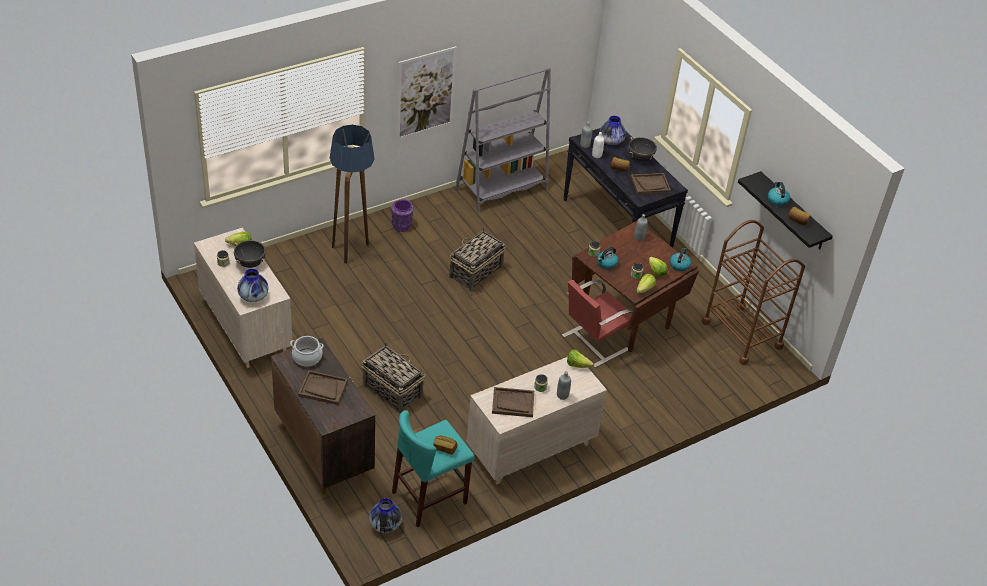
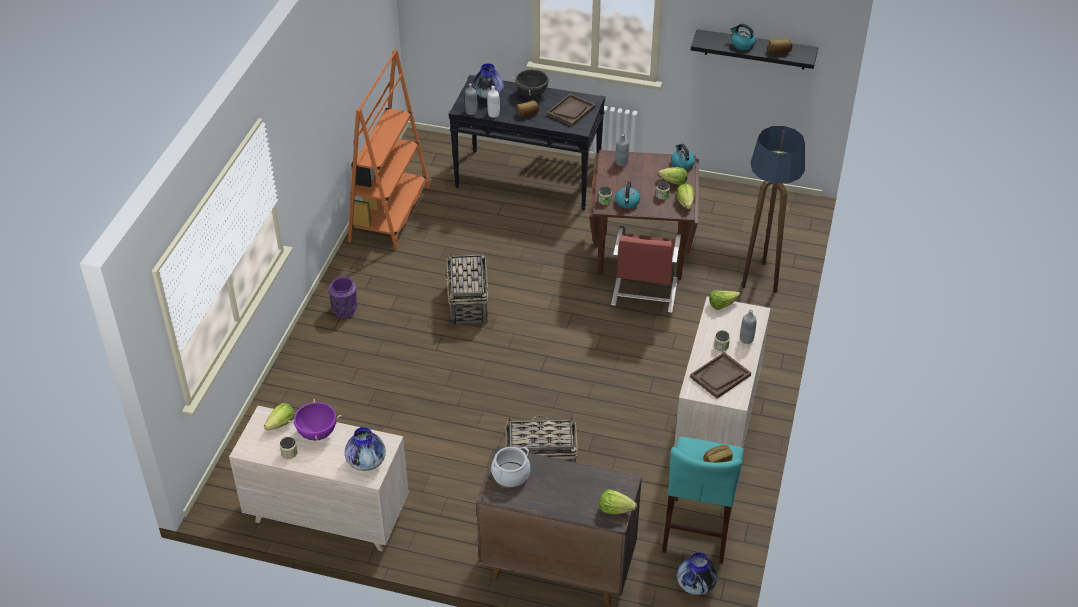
camera: 40 degrees left, 0 degrees up
(250, 263) = (317, 433): black cooking pot -> purple cooking pot
(323, 389) = (565, 491): brown tray -> none
(334, 419) = (615, 509): none -> lettuce
(352, 250) = (329, 365): floor lamp -> floor lamp (761, 277)
(425, 93) = (308, 143): picture -> none
(502, 189) = (390, 214): grey bookcase -> orange bookcase
(741, 334) = (739, 203): brown cart -> none

